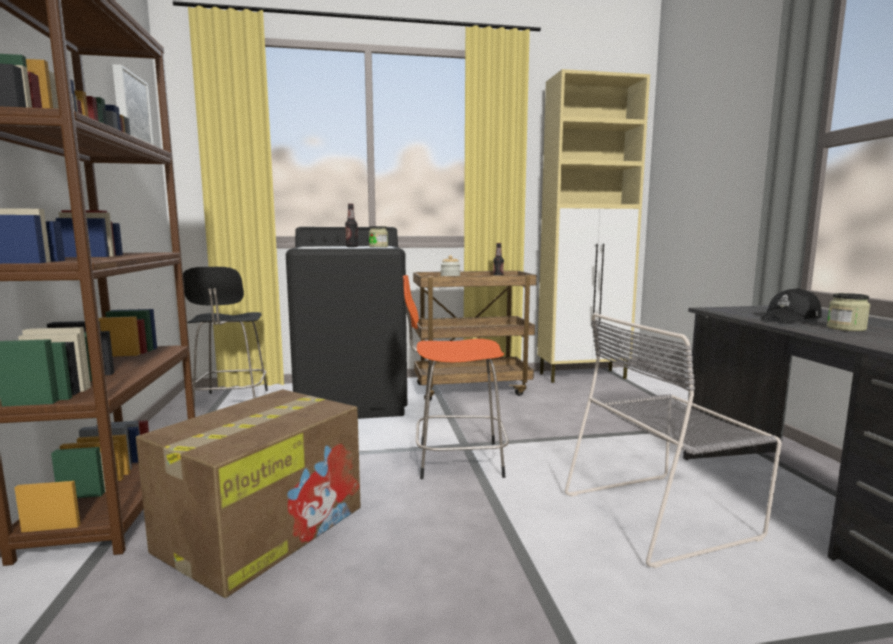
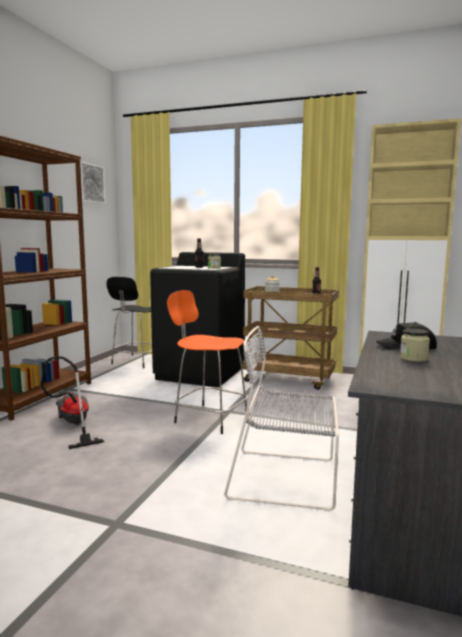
camera: 30 degrees right, 0 degrees up
(264, 527) = (73, 425): cardboard box -> vacuum cleaner

